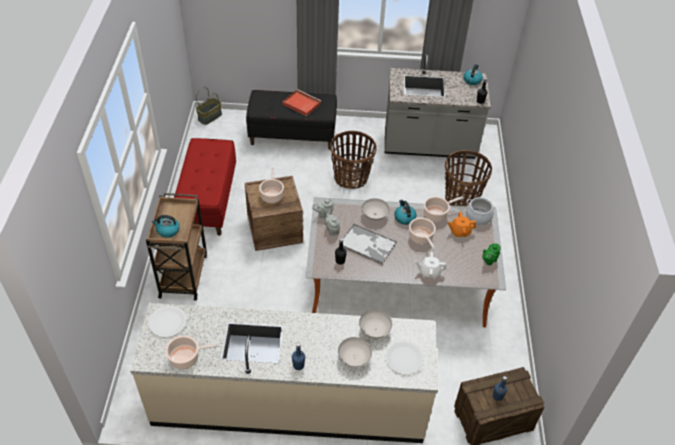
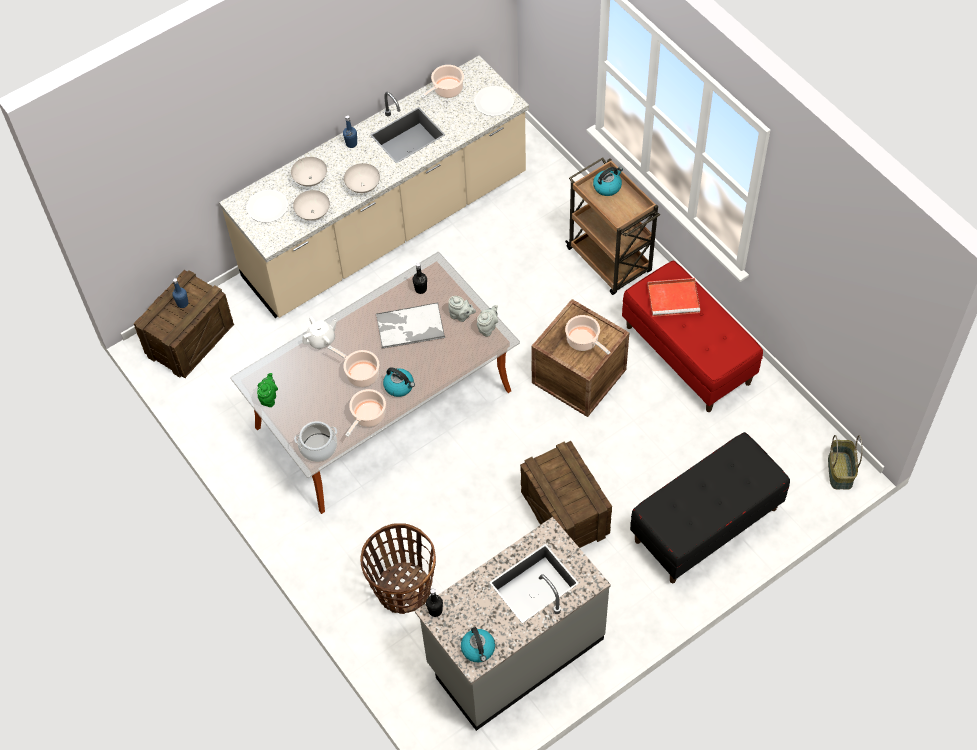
camera: 145 degrees right, 10 degrees up
(301, 104) = (702, 503): red tray -> red tray (674, 298)
(351, 178) = (565, 513): basket -> crate
(375, 215) = (434, 366): white bowl -> white bowl (363, 186)
(460, 231) = (325, 412): orange teapot -> none

